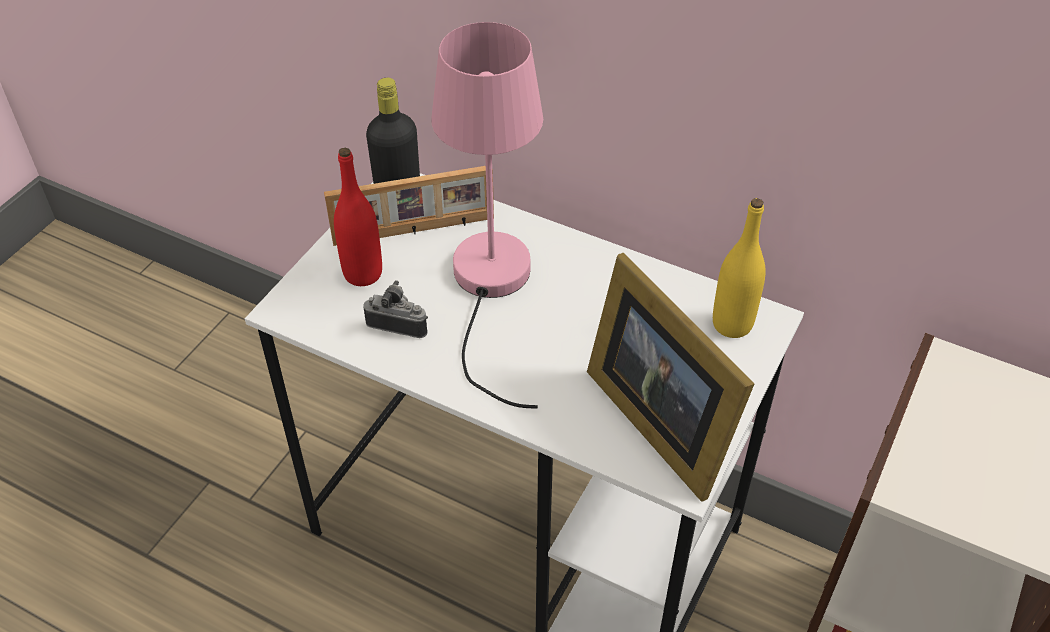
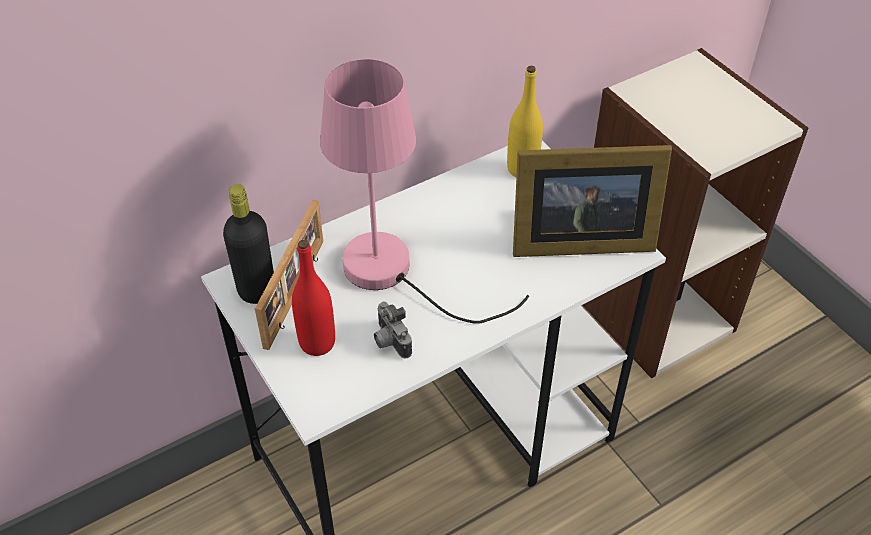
camera: 60 degrees left, 0 degrees up
(399, 324) = (389, 341): camera -> camera turned 75 degrees counterclockwise

